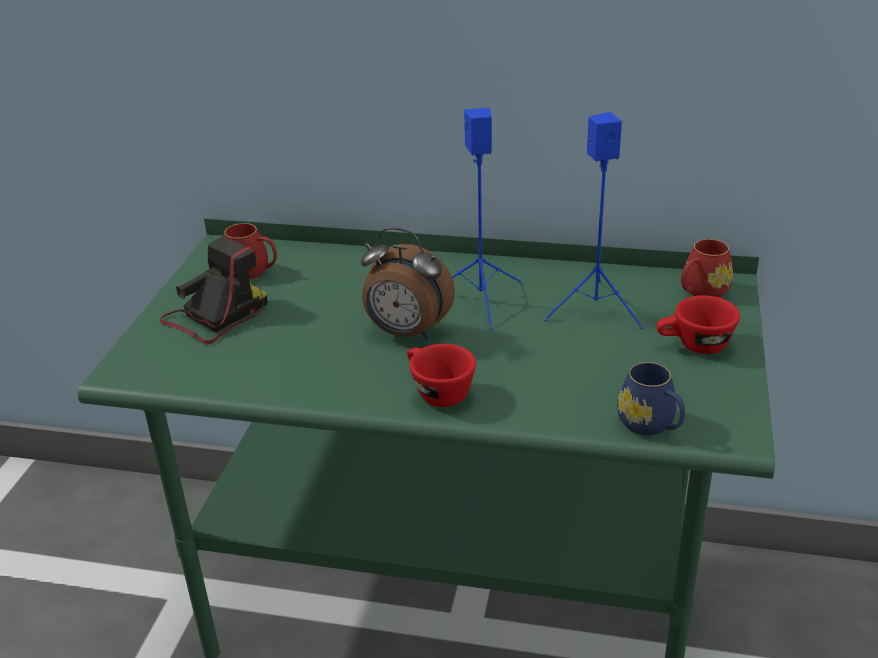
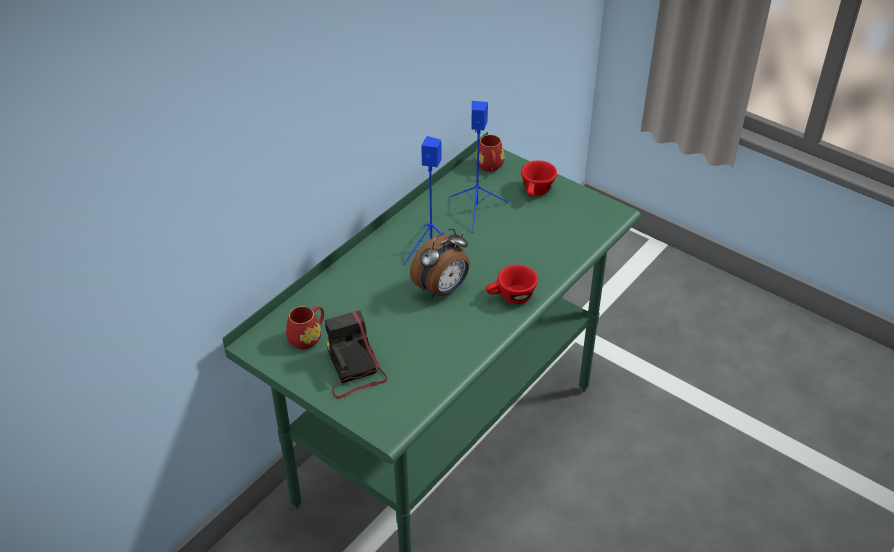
camera: 65 degrees left, 10 degrees up
(651, 425) = (590, 235): blue mug -> none

